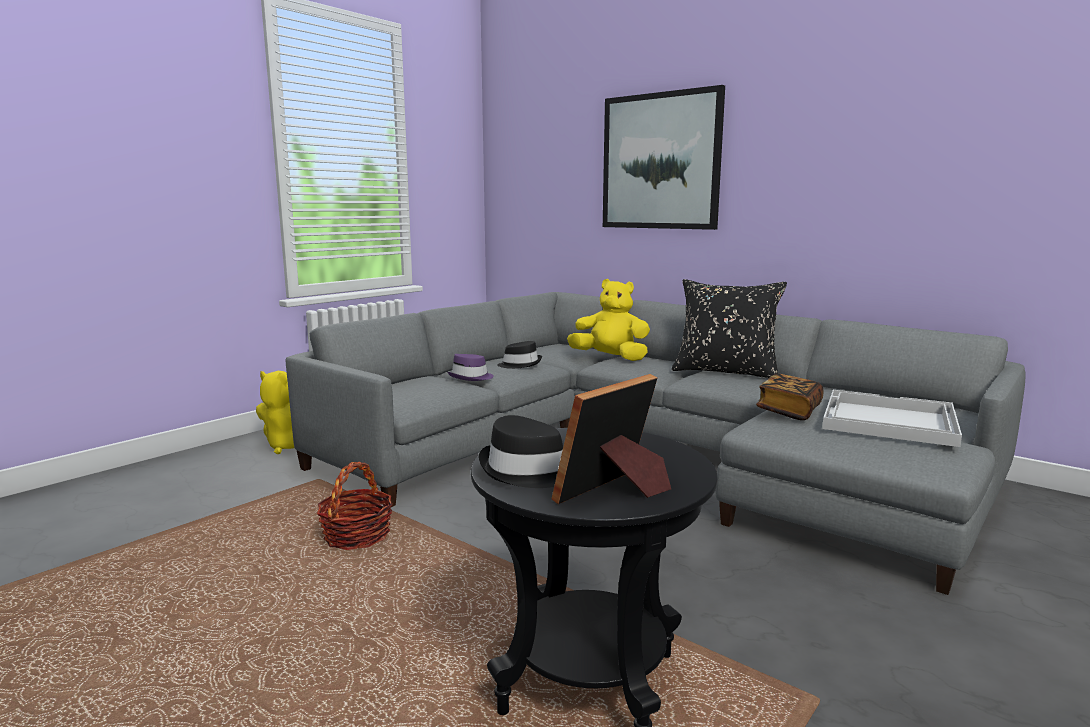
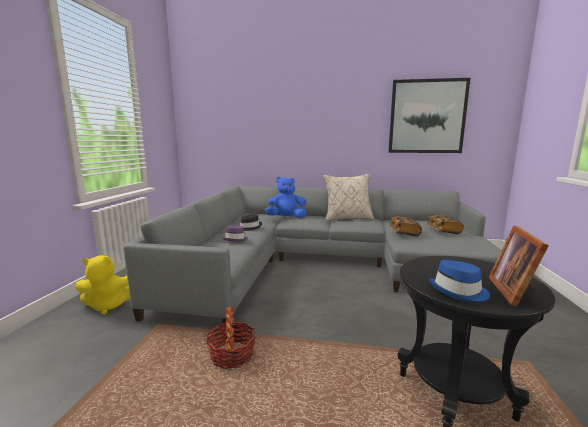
camera: 30 degrees left, 0 degrees up
(527, 472) = (459, 291): black hat -> blue hat
(610, 358) = (286, 218): yellow plush toy -> blue plush toy
(660, 161) = (291, 116): picture -> picture (427, 117)
(725, 372) = (347, 218): black pillow -> beige pillow
(887, 420) = (443, 231): white tray -> book

